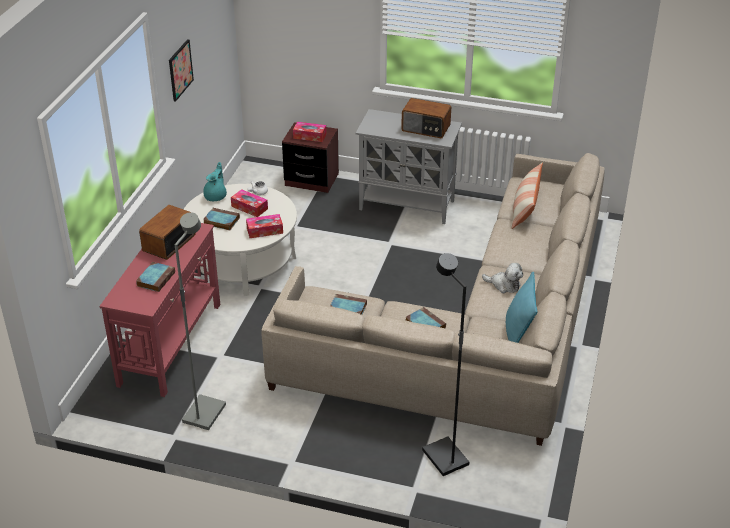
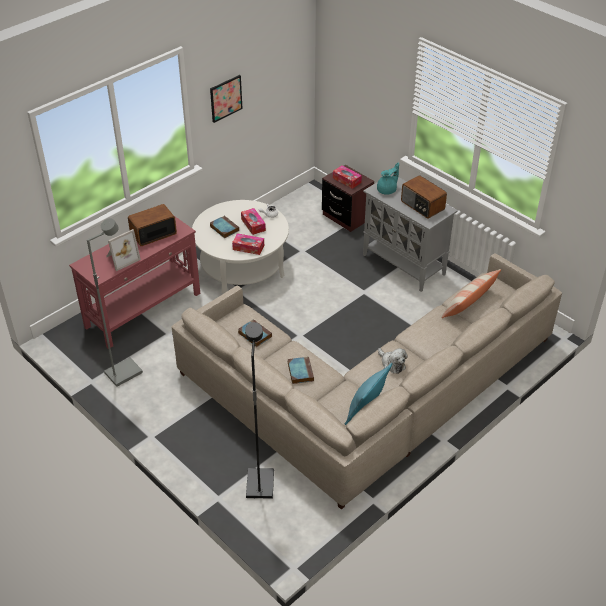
camera: 30 degrees right, 5 degrees up
(156, 279) = (121, 258): book -> picture frame
(216, 196) = (237, 207): turquoise teapot -> turquoise teapot (387, 190)

